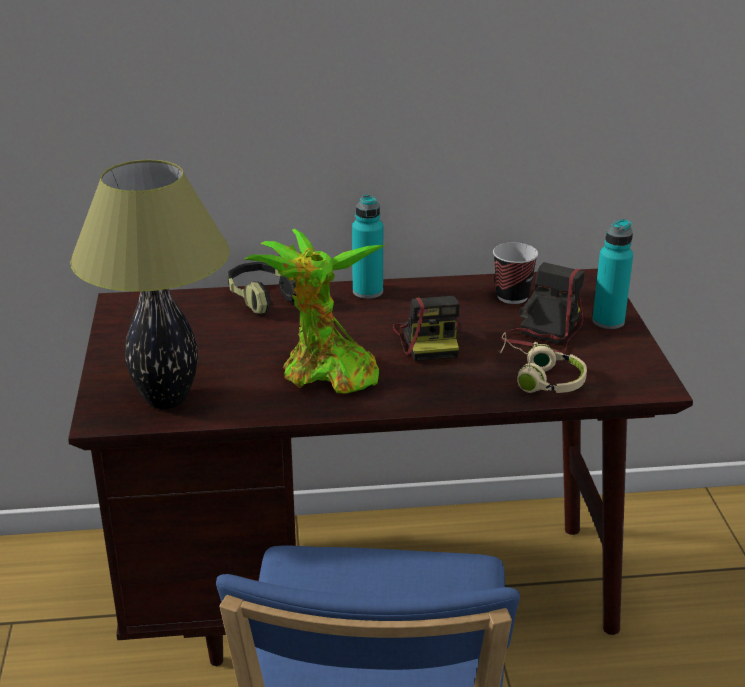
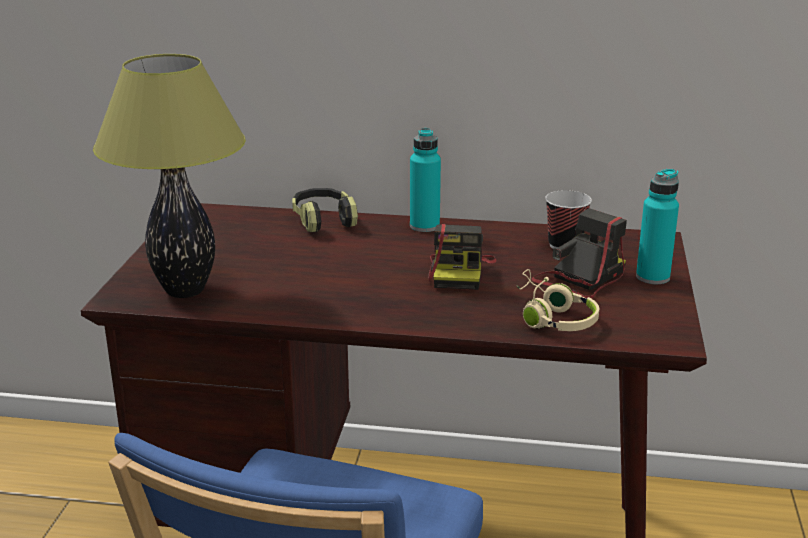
camera: 15 degrees right, 5 degrees down
(324, 374) = (341, 288): potted plant -> none

